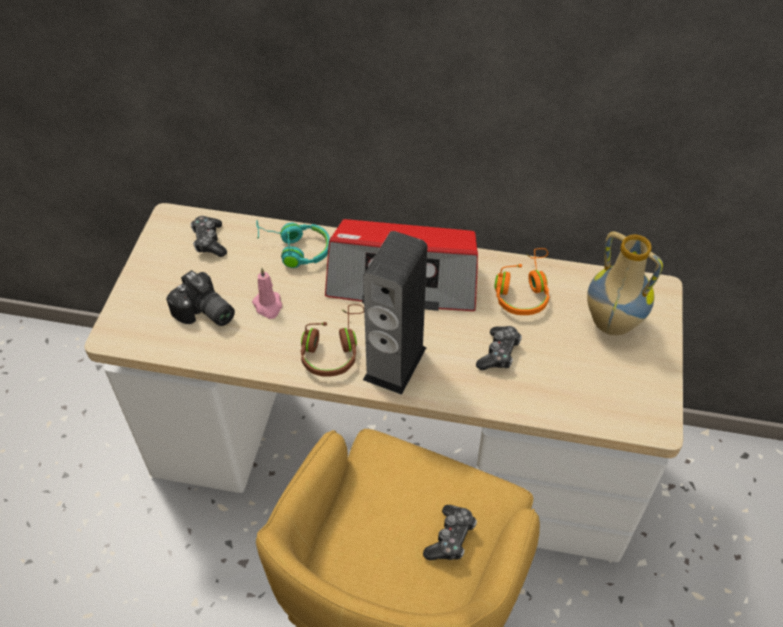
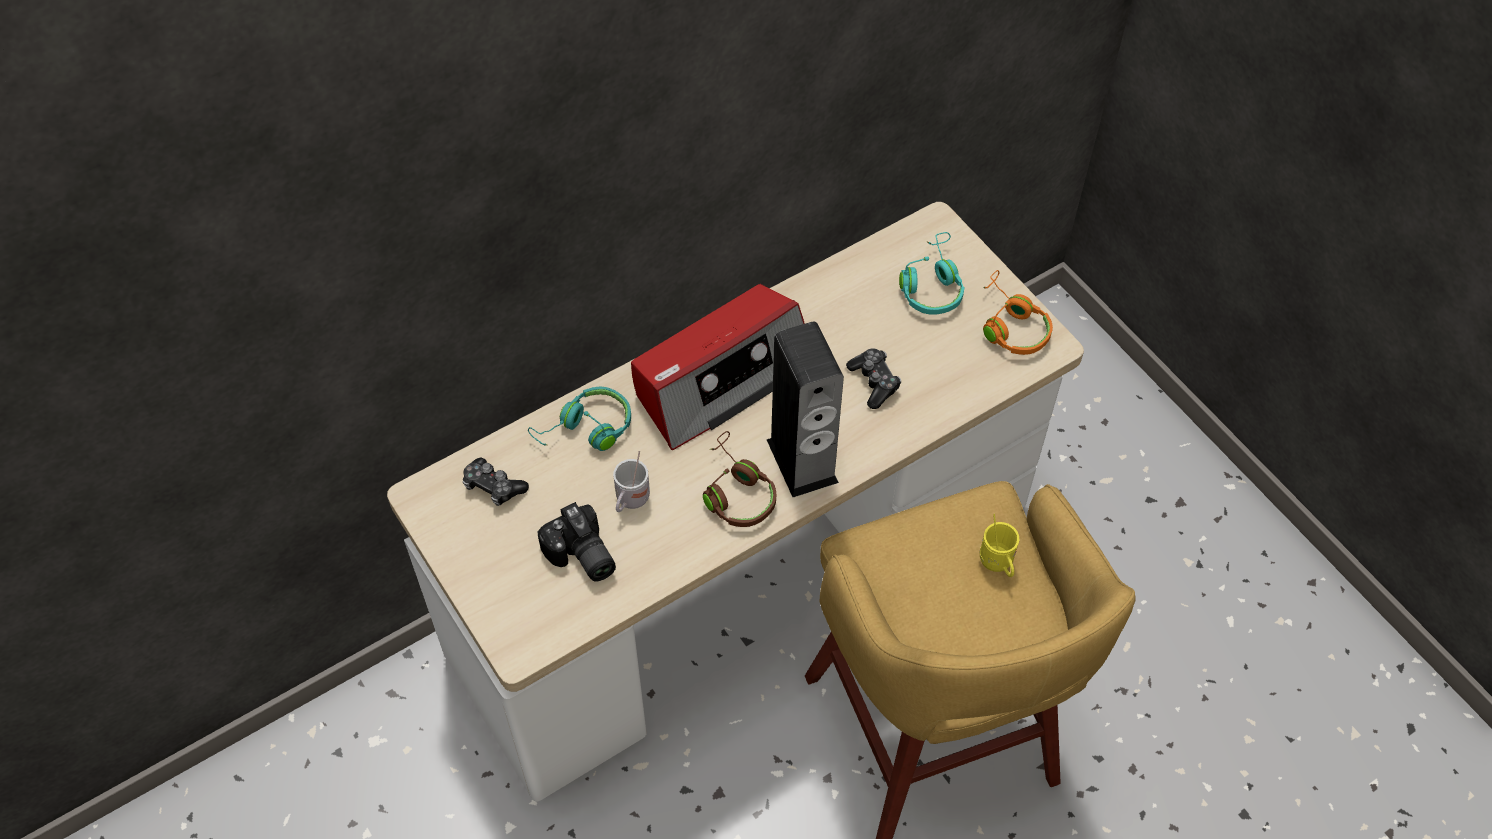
camera: 45 degrees left, 5 degrees up
(204, 314) = (580, 557): camera -> camera turned 60 degrees clockwise
(268, 306) = (630, 501): pink candle -> white mug
(451, 538) = (998, 564): game controller -> yellow mug
(523, 290) = (832, 310): orange headphones -> orange headphones (1010, 325)
(610, 323) = (931, 285): vase -> turquoise headphones

